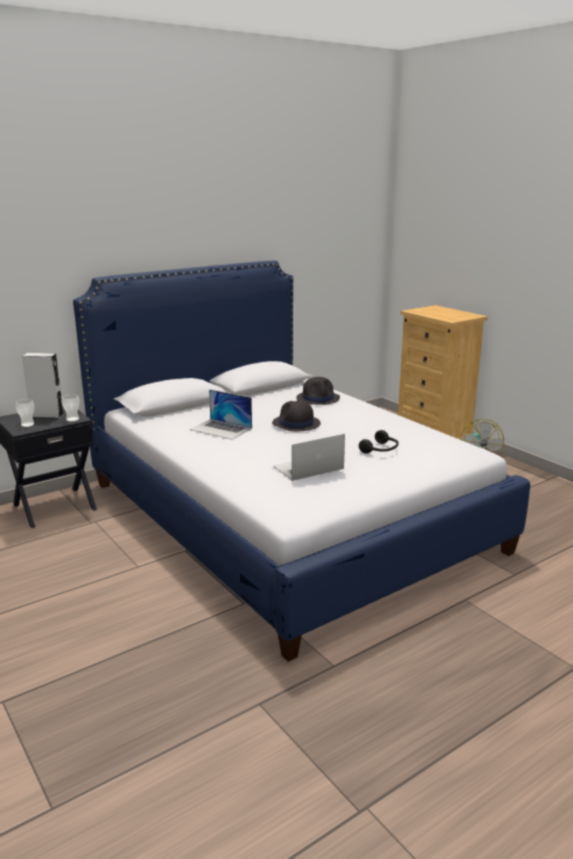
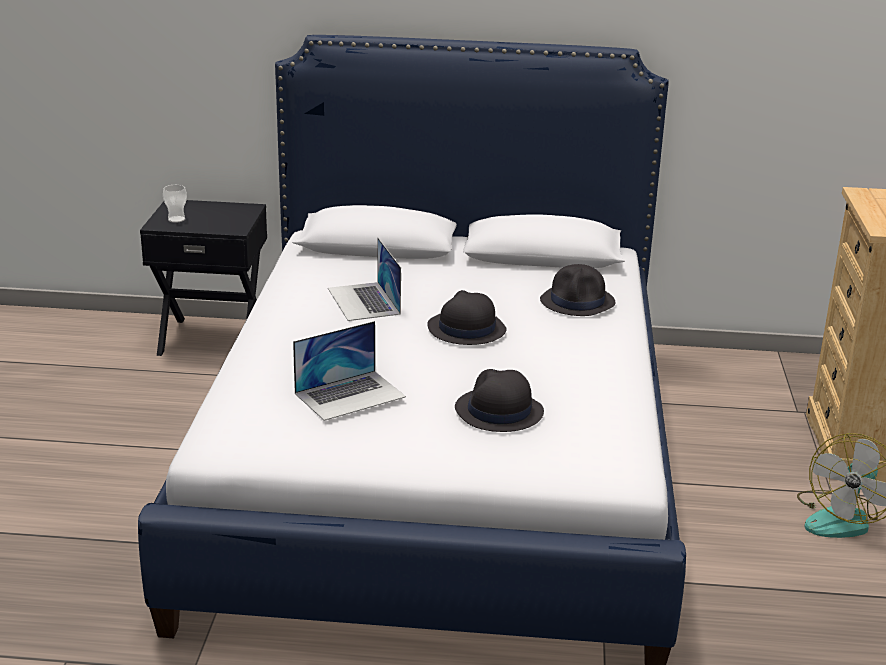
camera: 40 degrees right, 5 degrees up
(47, 415) = (213, 214): grey speaker -> none
(72, 419) = (229, 228): cup -> none
(308, 467) = (350, 395): laptop -> laptop turned 135 degrees clockwise
(381, 450) = (498, 411): black headphones -> black hat

